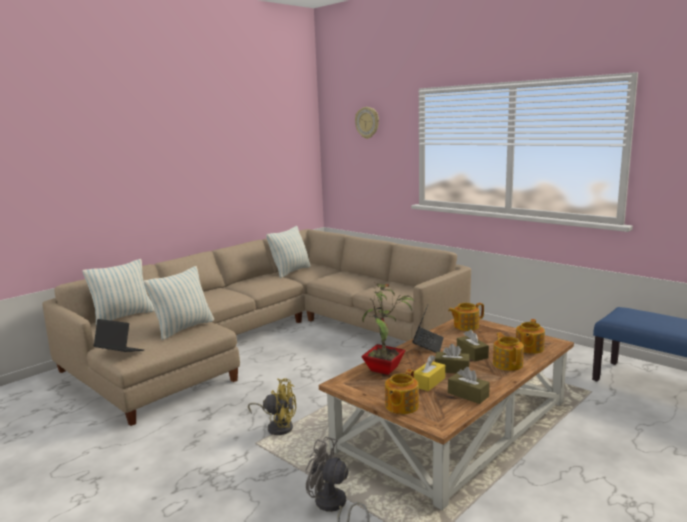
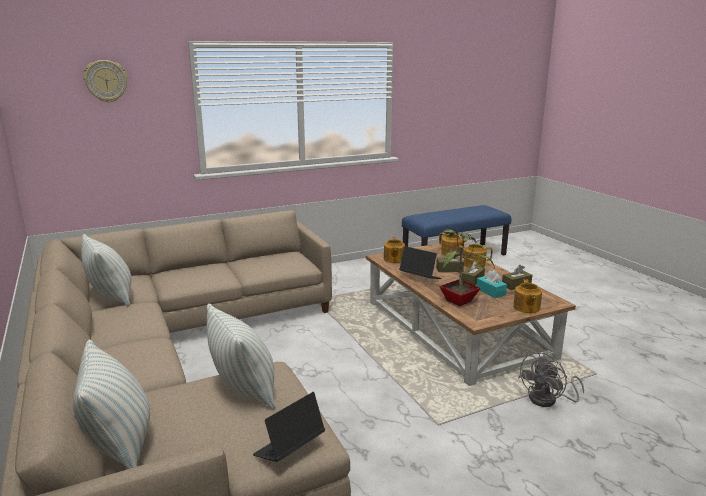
camera: 70 degrees left, 5 degrees up
(277, 426) = (412, 407): yellow fan -> none
(401, 406) = (526, 308): teapot -> teapot turned 45 degrees clockwise
(429, 382) = (490, 292): yellow tissue box -> turquoise tissue box

